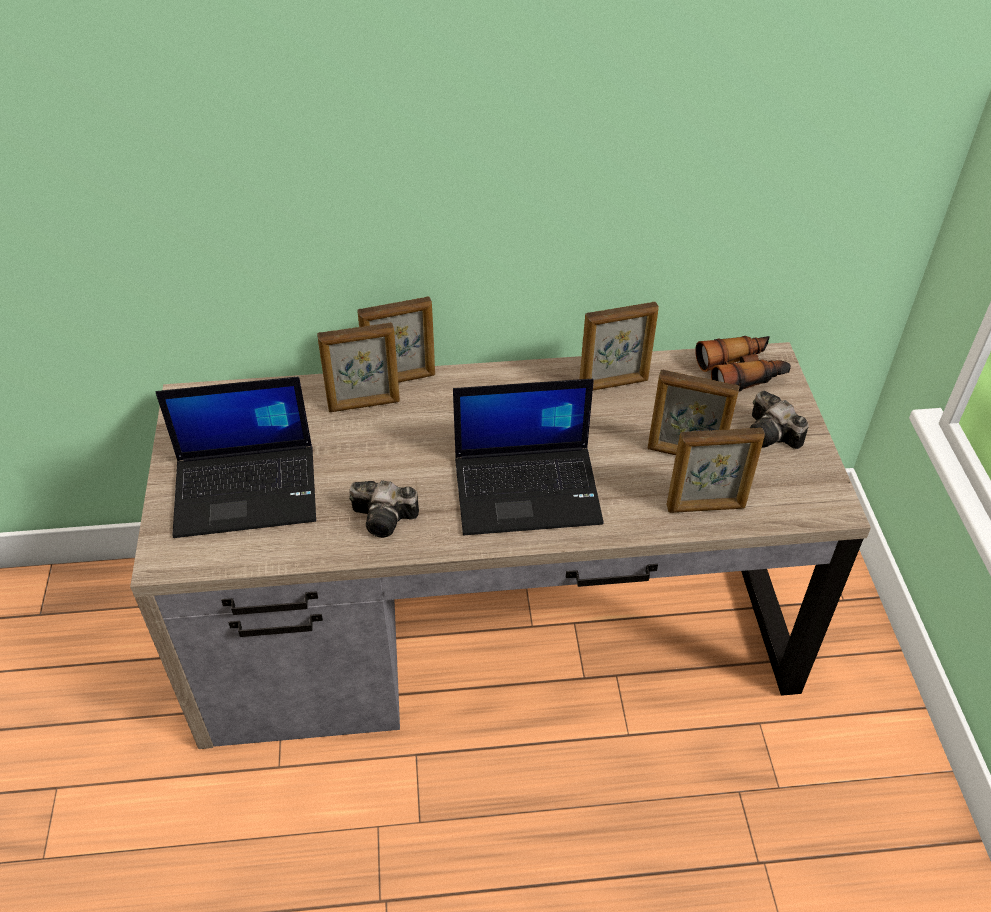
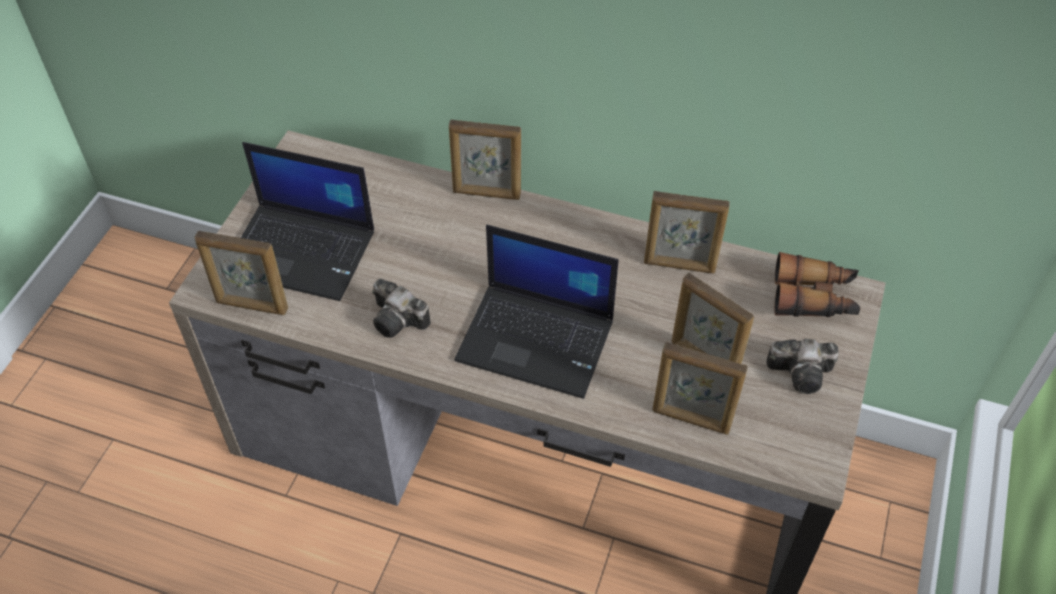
camera: 25 degrees right, 5 degrees up
(364, 405) = (441, 207): picture frame -> picture frame (252, 306)
(773, 435) = (803, 373): camera -> camera turned 75 degrees counterclockwise

